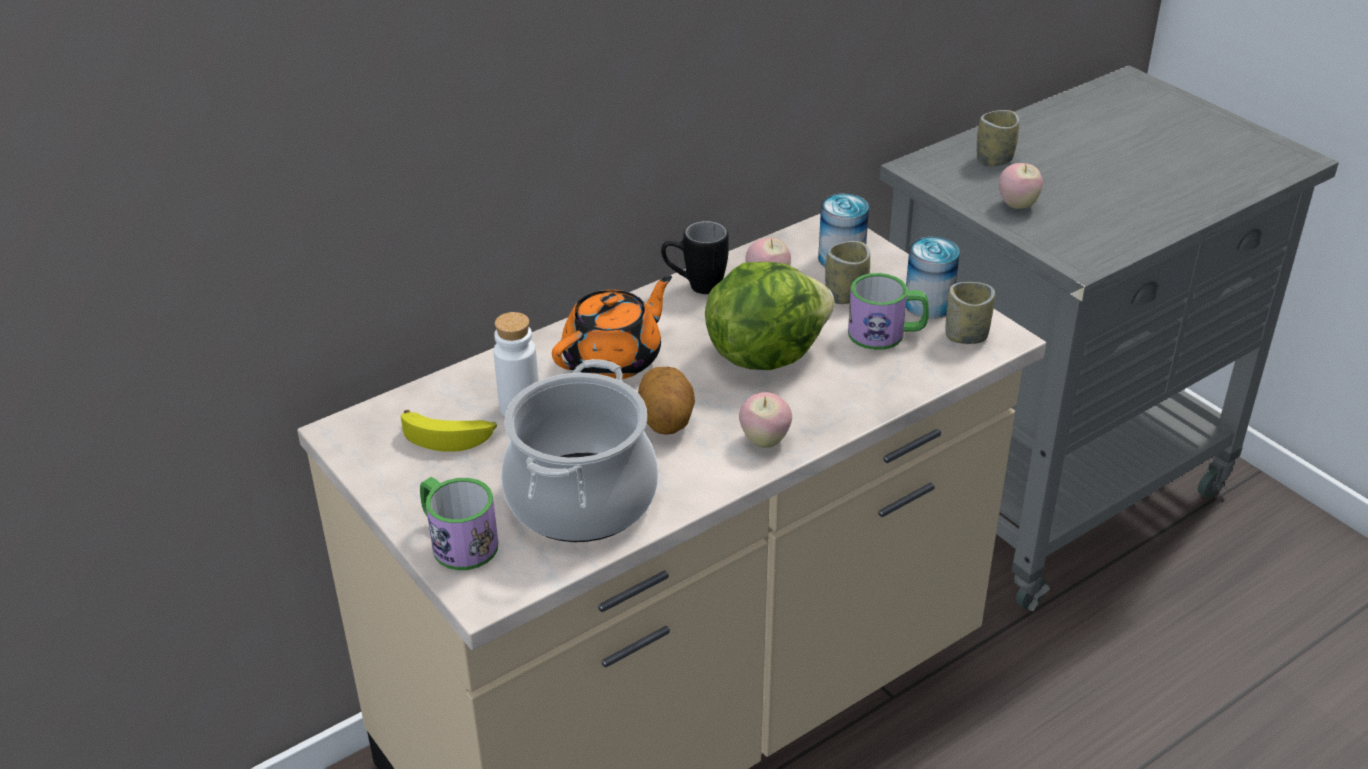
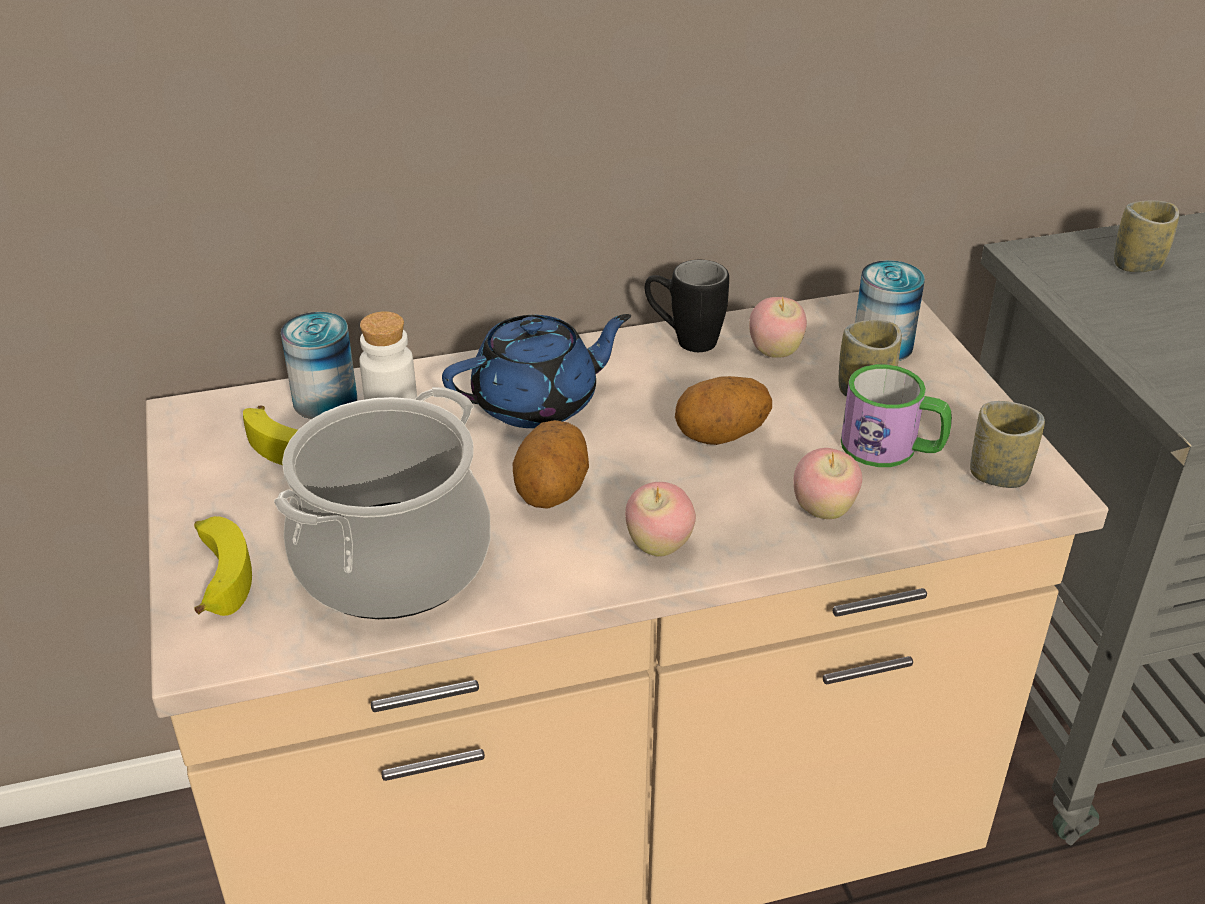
camera: 20 degrees right, 0 degrees up
(457, 541) = (218, 574): mug -> banana
(614, 359) = (538, 403): orange teapot -> blue teapot
(764, 354) = (721, 437): lettuce -> potato
(928, 304) = (967, 424): can -> can (325, 401)
(1017, 205) = (1142, 324): apple -> apple (823, 510)

